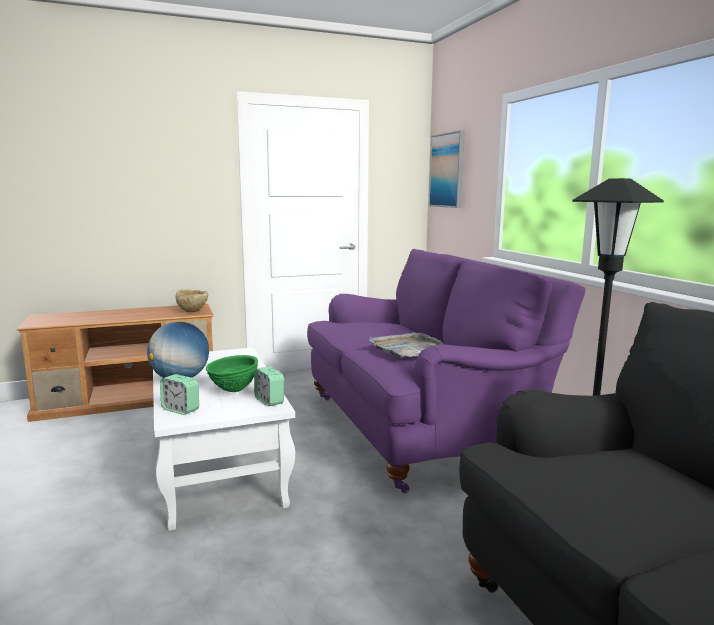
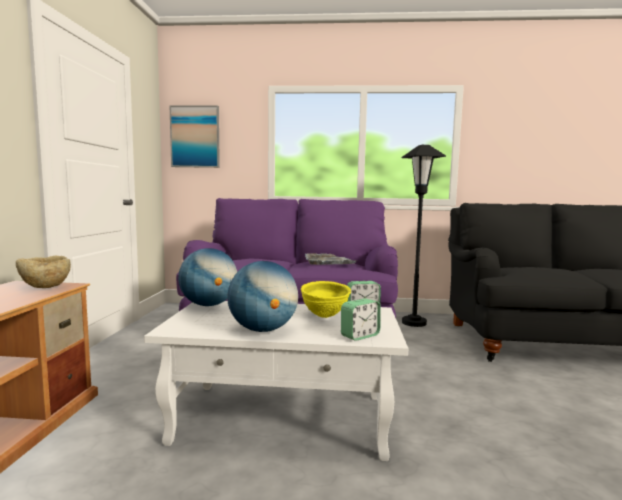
camera: 65 degrees left, 5 degrees down
(233, 390) = (324, 316): green bowl -> yellow bowl
(238, 353) = (209, 305): none -> globe

